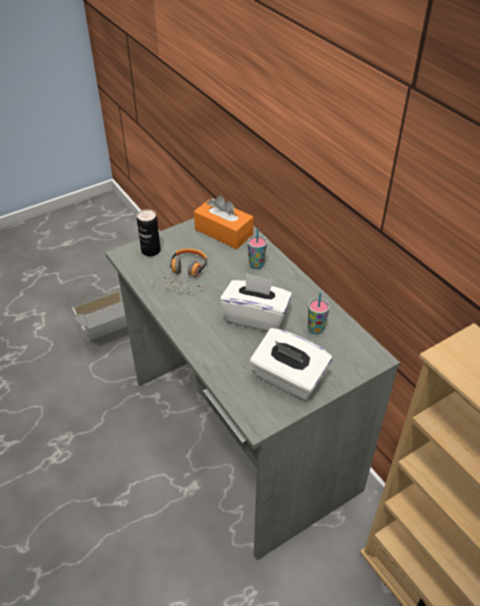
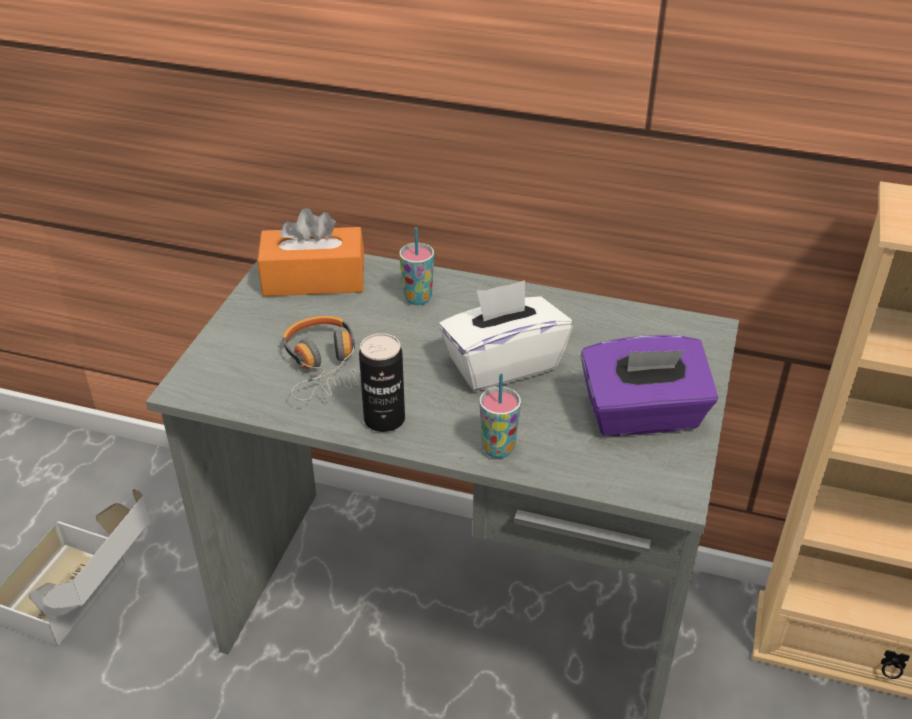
camera: 40 degrees left, 5 degrees down
(151, 251) = (227, 359): can -> can (384, 419)
(288, 379) = (643, 415): white tissue box -> purple tissue box
(316, 329) = (598, 336): cup -> cup (498, 449)

